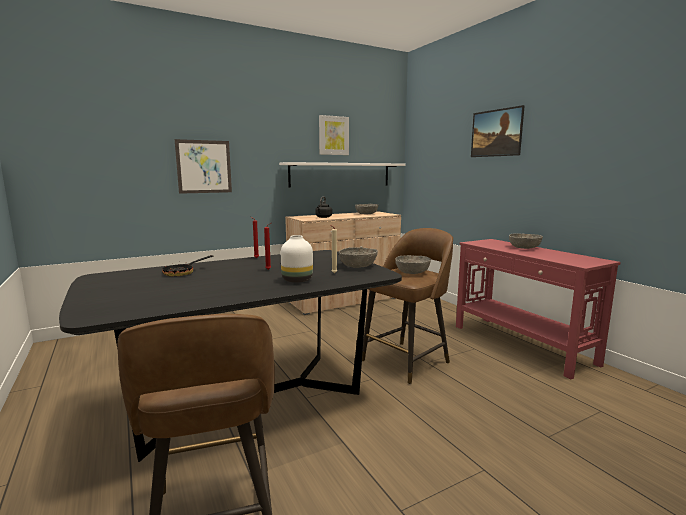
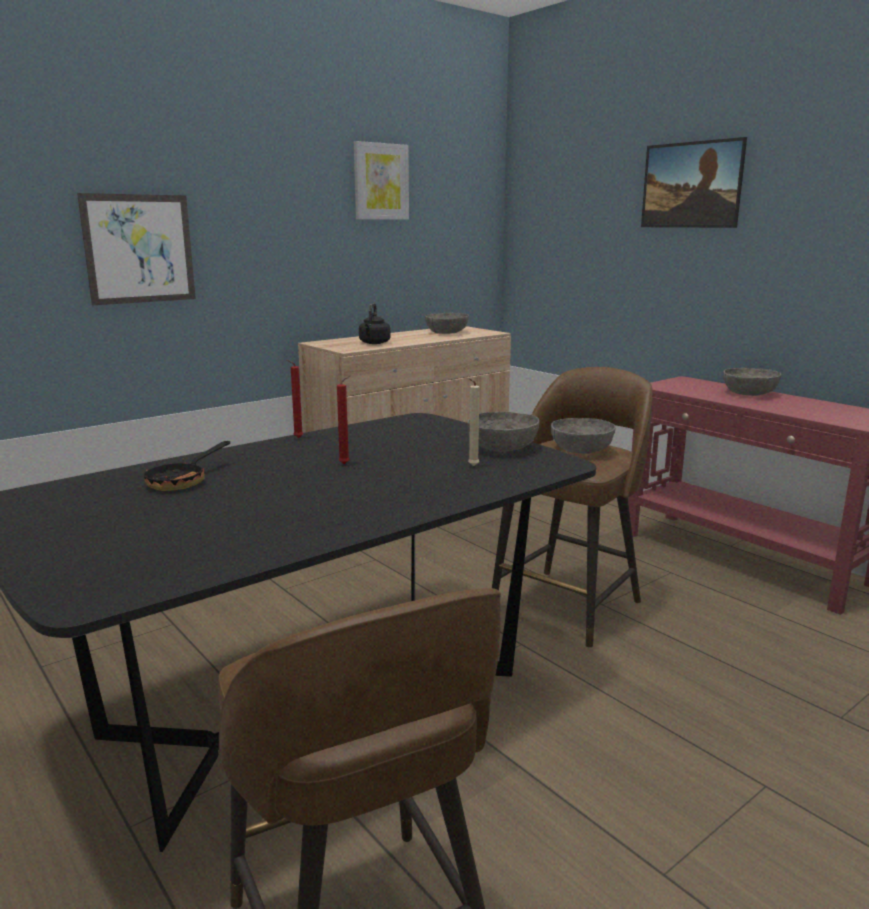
camera: 10 degrees left, 5 degrees up
(297, 280) = (420, 486): white vase -> none
(341, 174) = (394, 258): white shelf -> none

